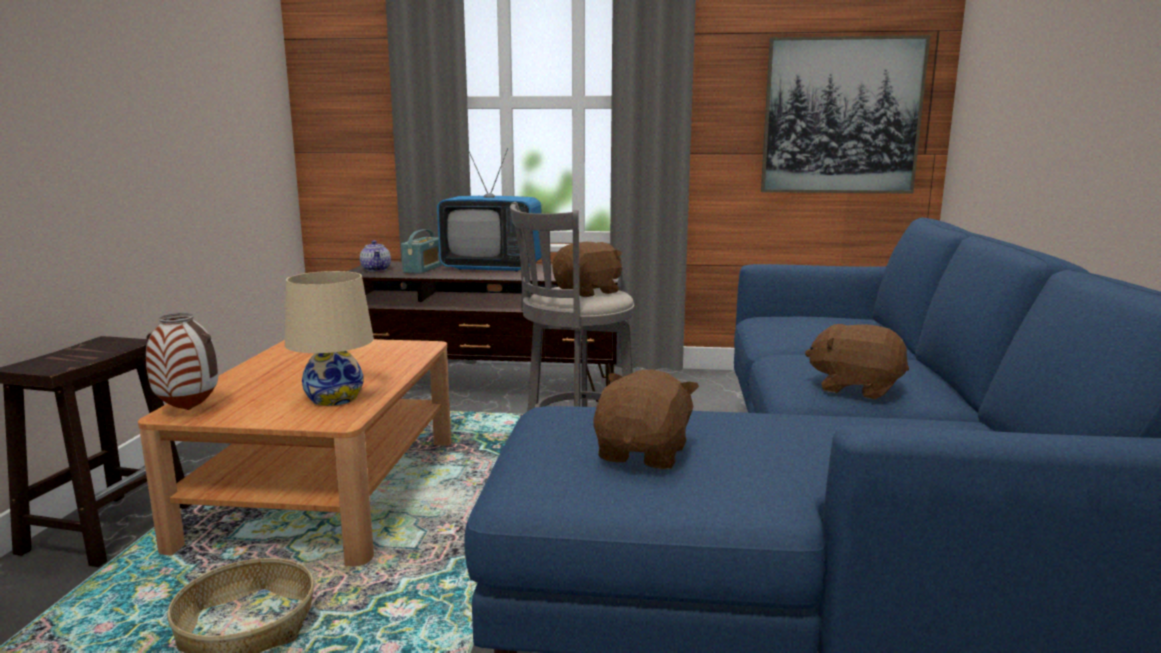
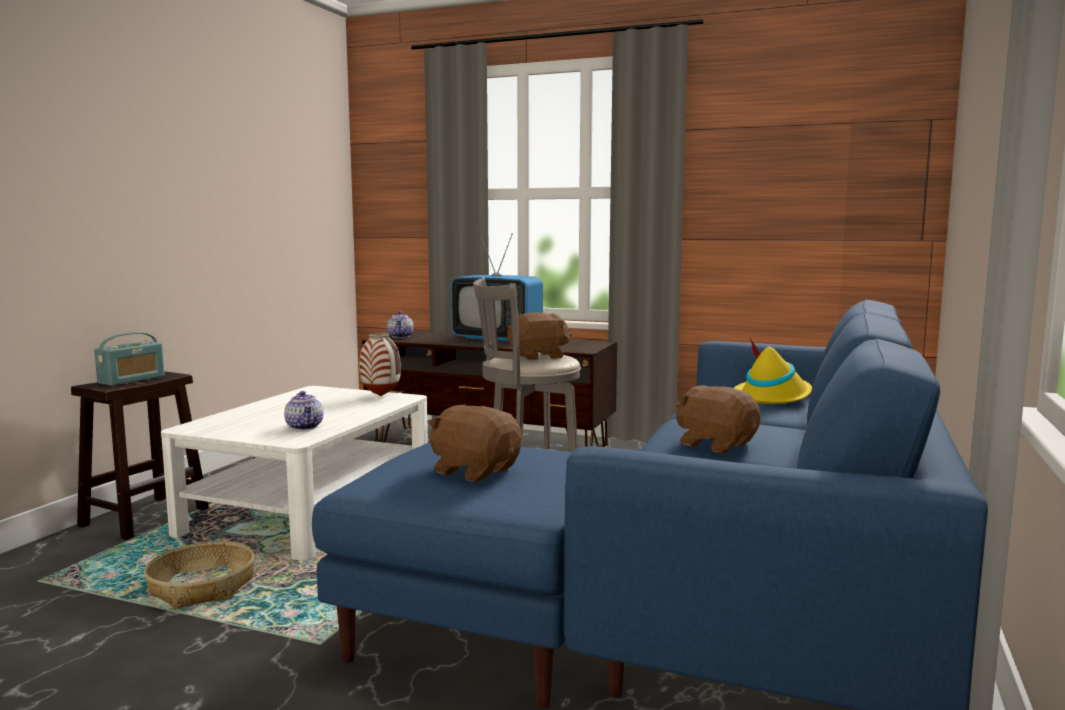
camera: 15 degrees right, 5 degrees down
(190, 409) = (200, 426): vase -> vase (381, 396)
(327, 490) = (310, 508): brown coffee table -> white coffee table
(334, 398) = (305, 427): beige table lamp -> teapot
(423, 269) = (439, 337): radio -> radio (131, 380)
(644, 454) = (475, 471): brown plush toy -> brown plush toy turned 90 degrees counterclockwise
(837, 322) = (772, 396): none -> yellow hat
(841, 116) = (832, 204): picture -> none

